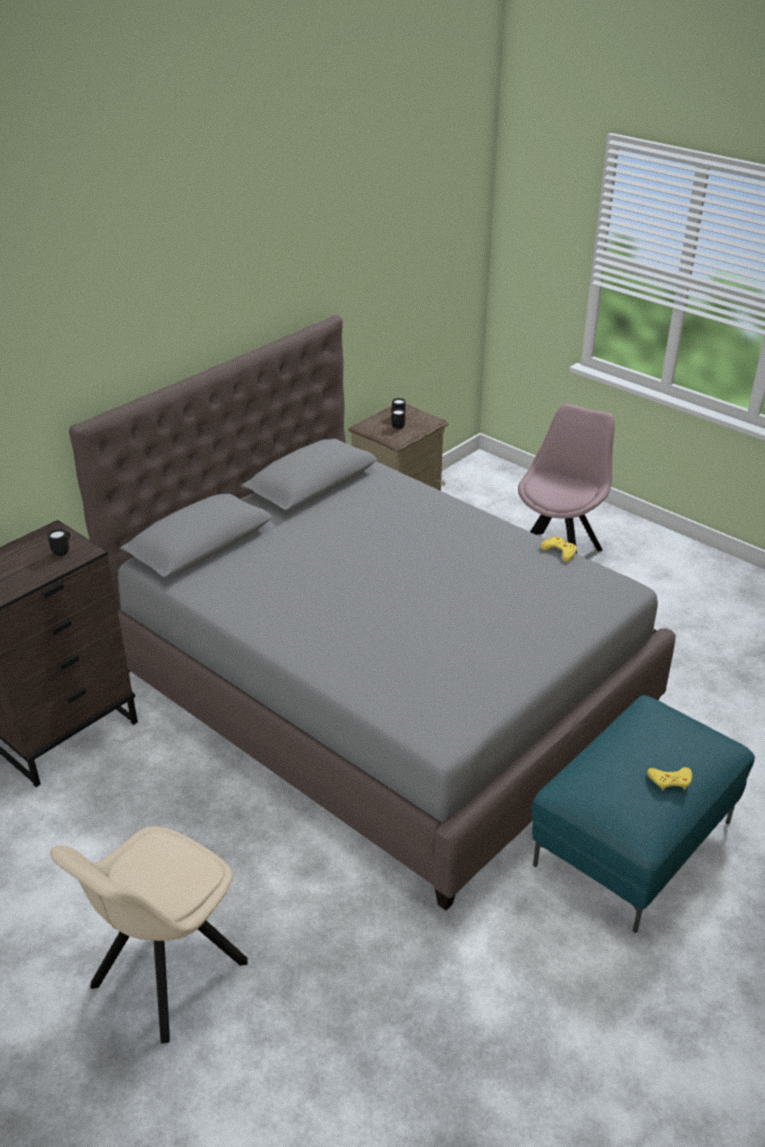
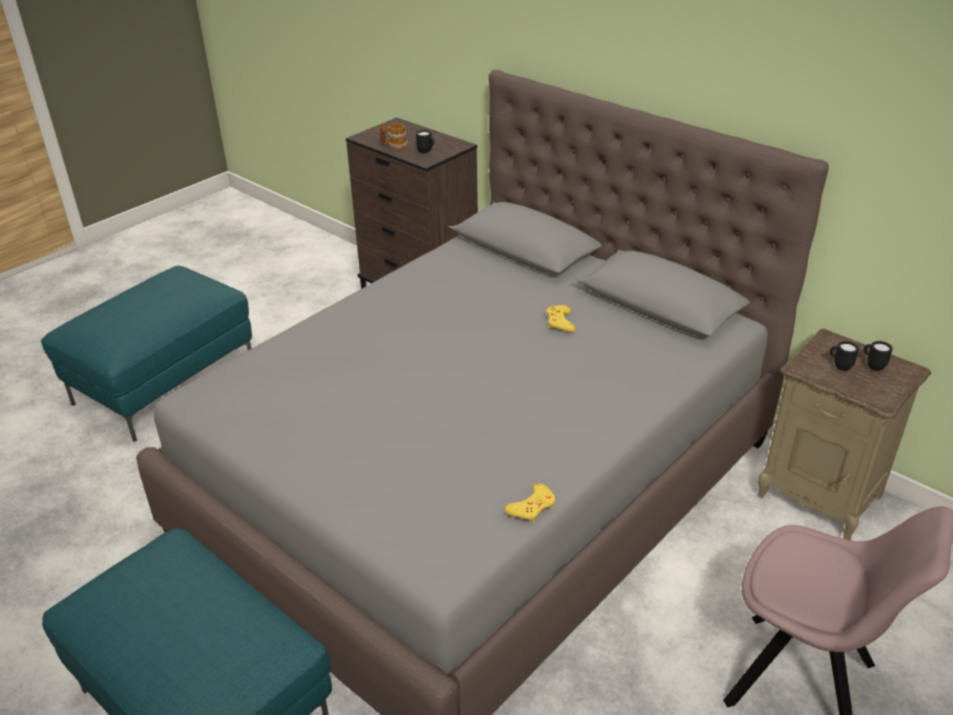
camera: 90 degrees right, 0 degrees up
(34, 574) = (394, 146): none -> mug
(167, 973) = (164, 382): beige chair -> turquoise ottoman
(670, 780) = (135, 632): yellow game controller -> yellow game controller (560, 322)

